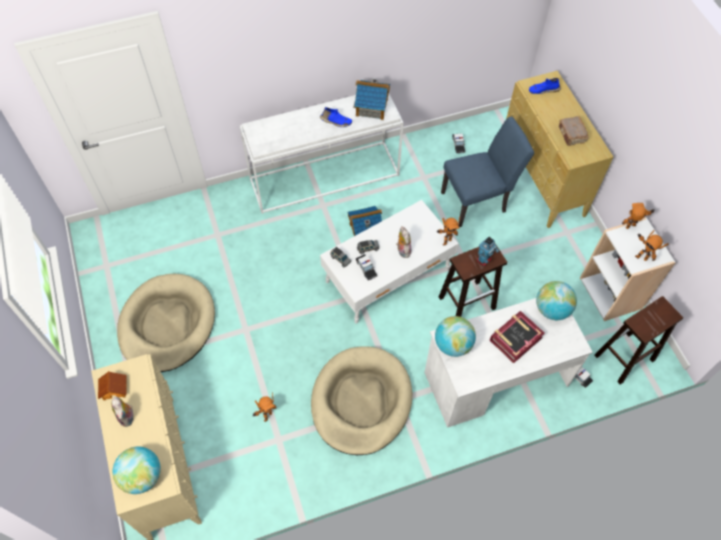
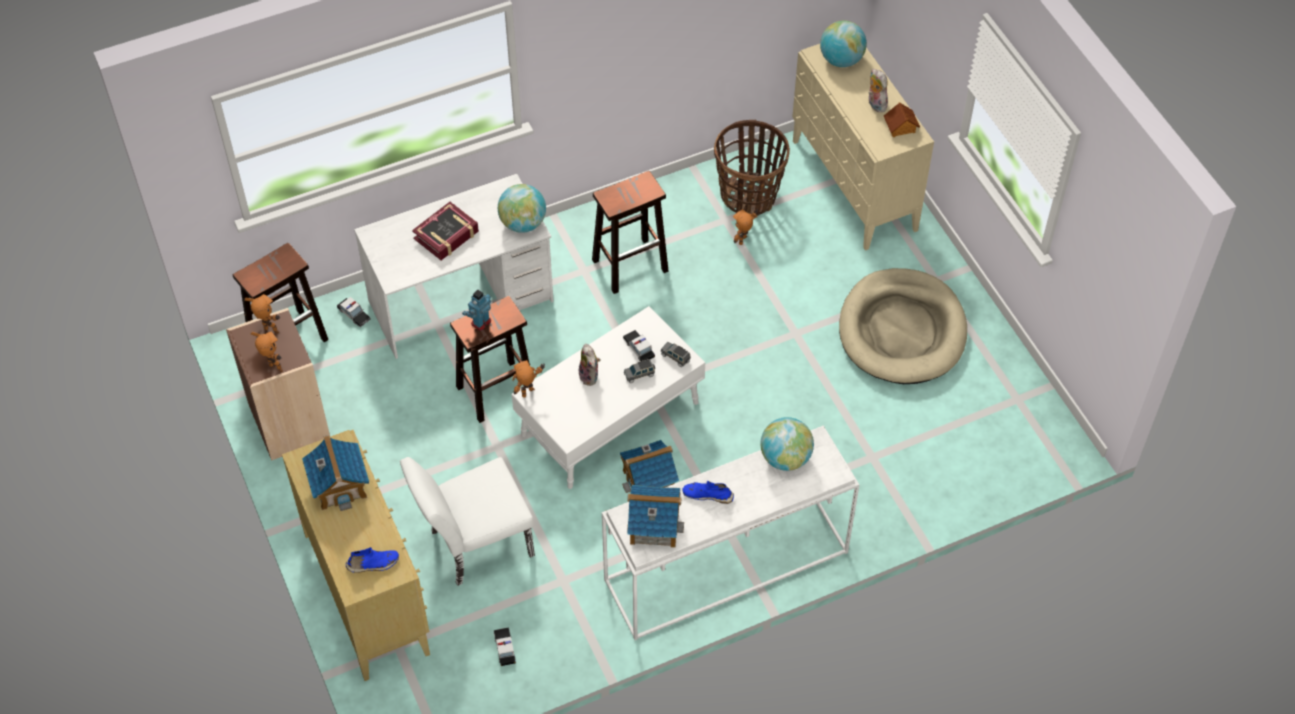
camera: 175 degrees right, 5 degrees down
(254, 463) = (748, 196): none -> basket
(361, 401) = (631, 265): beige dog bed -> brown stool
(478, 201) = (474, 546): blue chair -> white chair
(552, 309) = (397, 271): globe -> globe (785, 458)
(571, 135) = (339, 485): brown book -> toy house
(611, 293) = (288, 420): white bookcase -> brown bookcase
(631, 228) = (274, 369): toy robot -> toy robot turned 120 degrees counterclockwise

